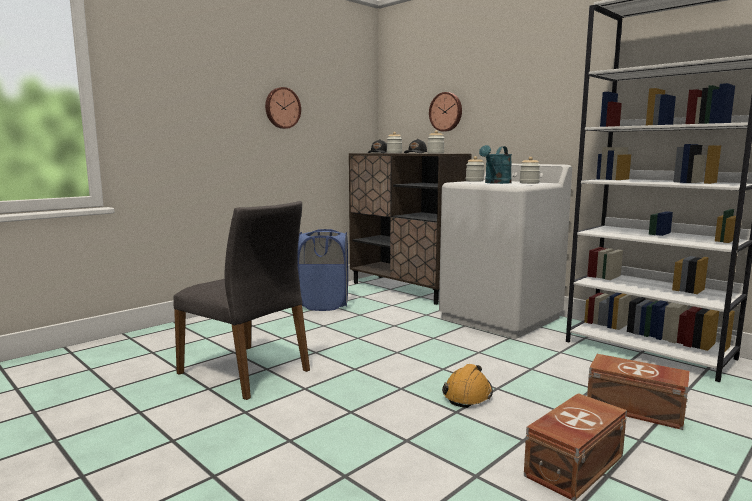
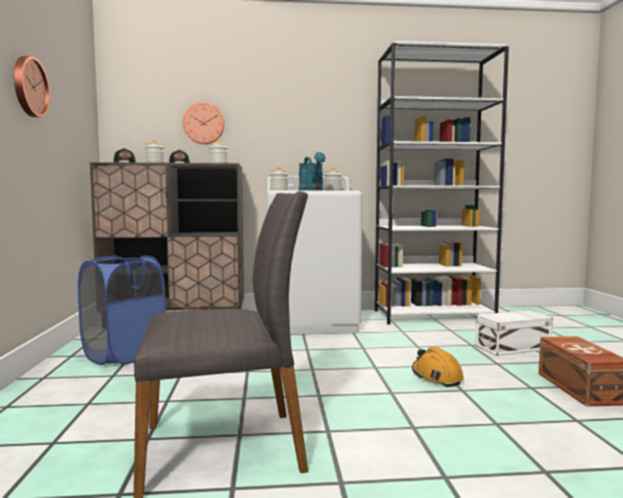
camera: 50 degrees left, 5 degrees down
(636, 409) = (514, 348): brown storage box -> white storage box

